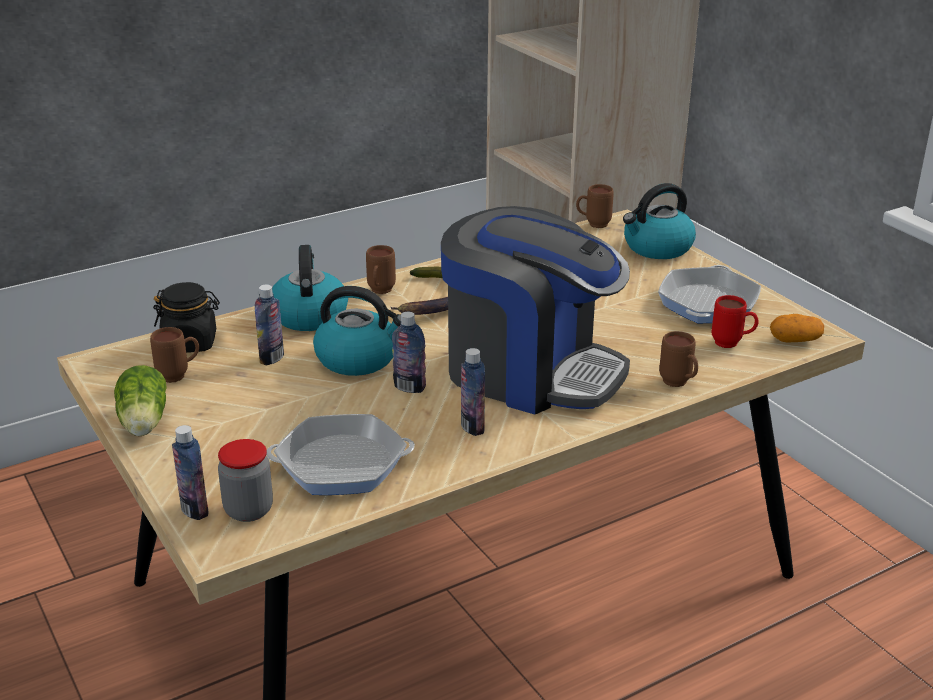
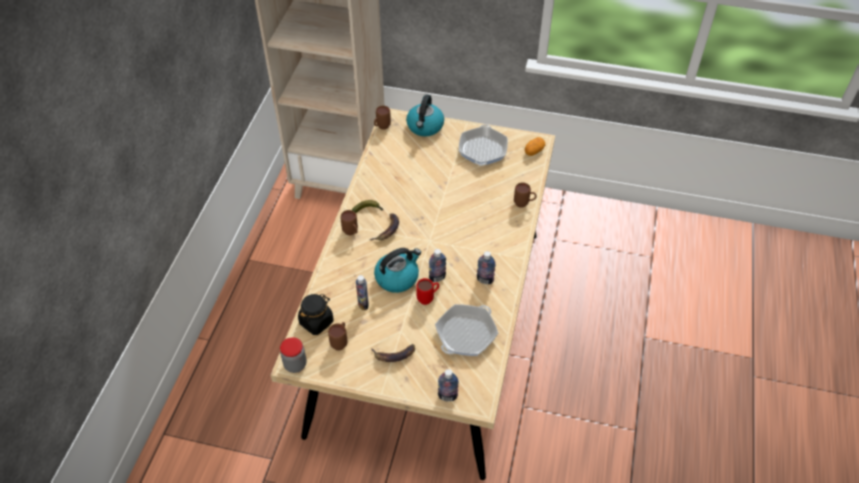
camera: 45 degrees left, 20 degrees up
(143, 424) = (366, 376): lettuce -> none
(212, 425) = (394, 355): none -> banana
(248, 510) = (465, 380): jar -> jar (295, 364)
(308, 315) = (342, 269): kettle -> none
(530, 372) = (468, 236): coffee machine -> none
(708, 303) = (482, 150): frying pan -> frying pan turned 150 degrees counterclockwise
(732, 344) = (516, 168): red mug -> red mug (428, 298)

